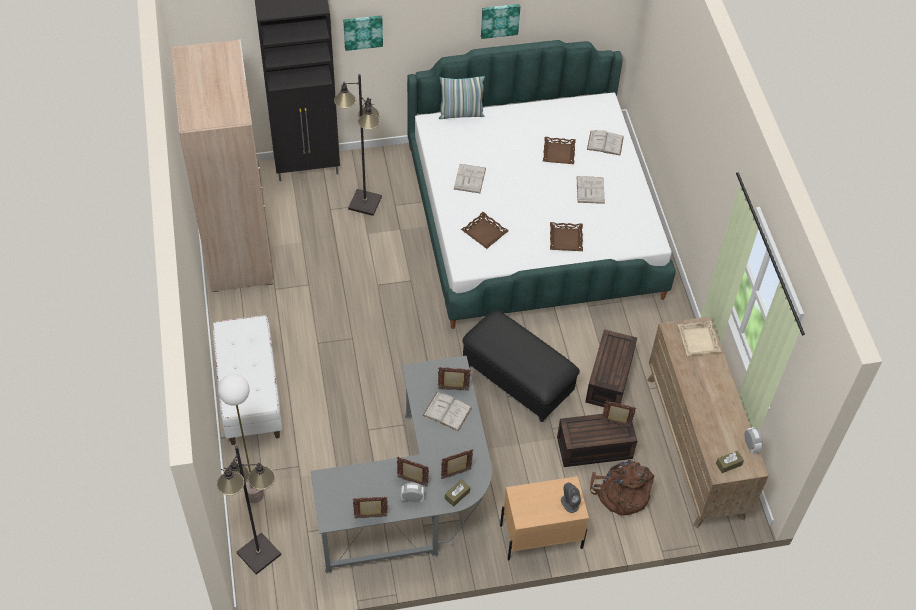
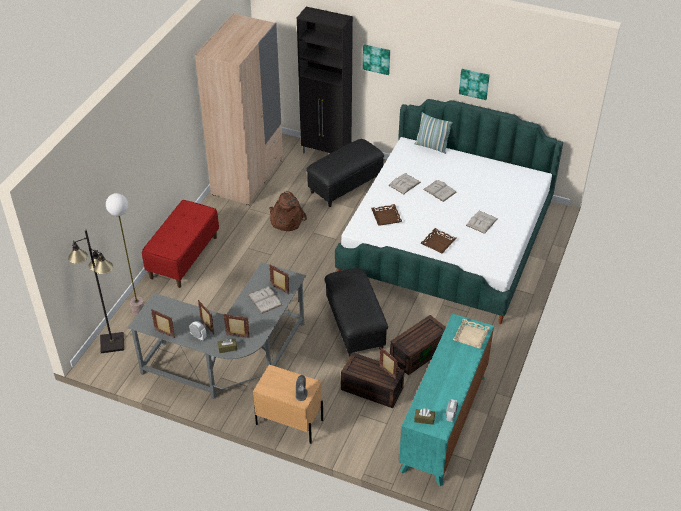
camera: 35 degrees right, 10 degrees down
(249, 395) = (183, 257): white bench -> red bench
(364, 202) = (345, 185): black floor lamp -> black ottoman
(559, 153) = (479, 193): brown tray -> none
(605, 143) = (517, 200): white book -> white book (439, 191)
(620, 493) = (365, 424): brown backpack -> brown backpack (286, 220)
(695, 447) = (444, 423): brown dresser -> turquoise dresser

